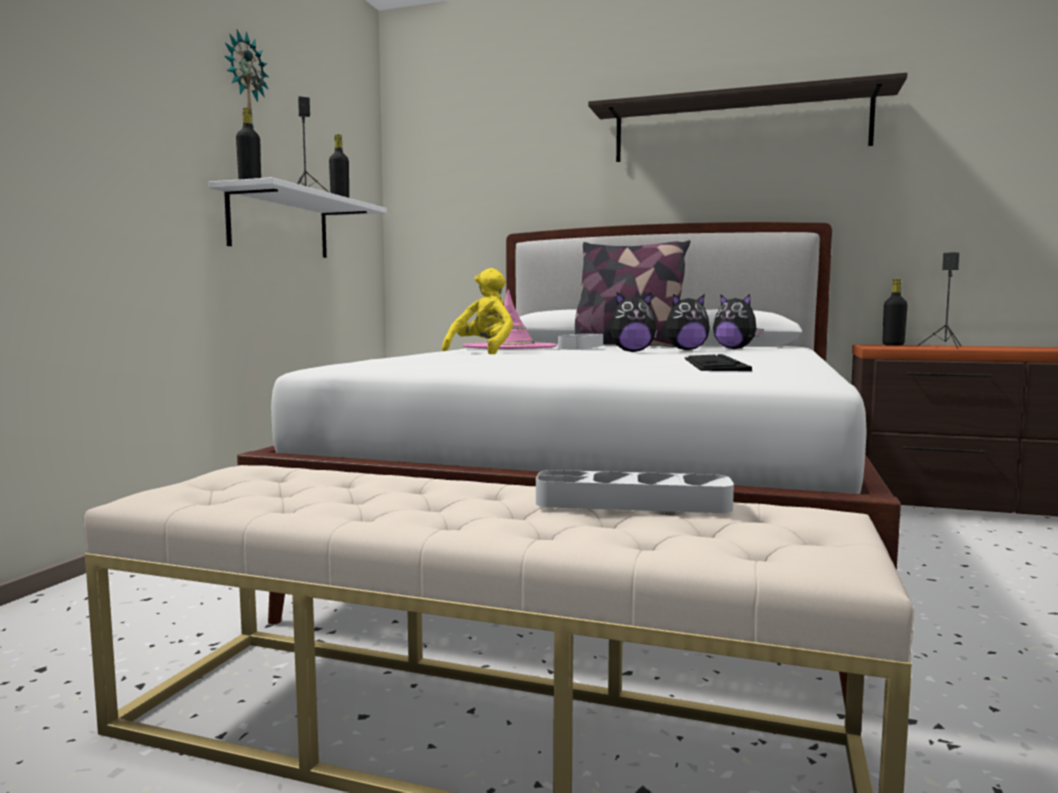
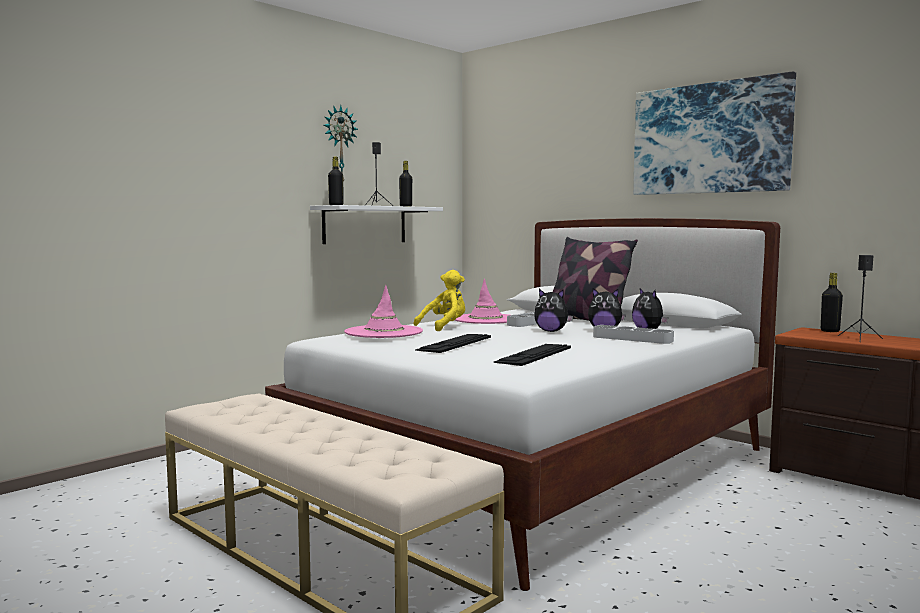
camera: 25 degrees right, 0 degrees up
(427, 355) = (383, 332): none -> pink hat
(569, 360) = (455, 343): none -> keyboard
(632, 503) = (384, 441): grey tray -> grey tray (632, 339)
(738, 128) = (709, 138): shelf -> picture

